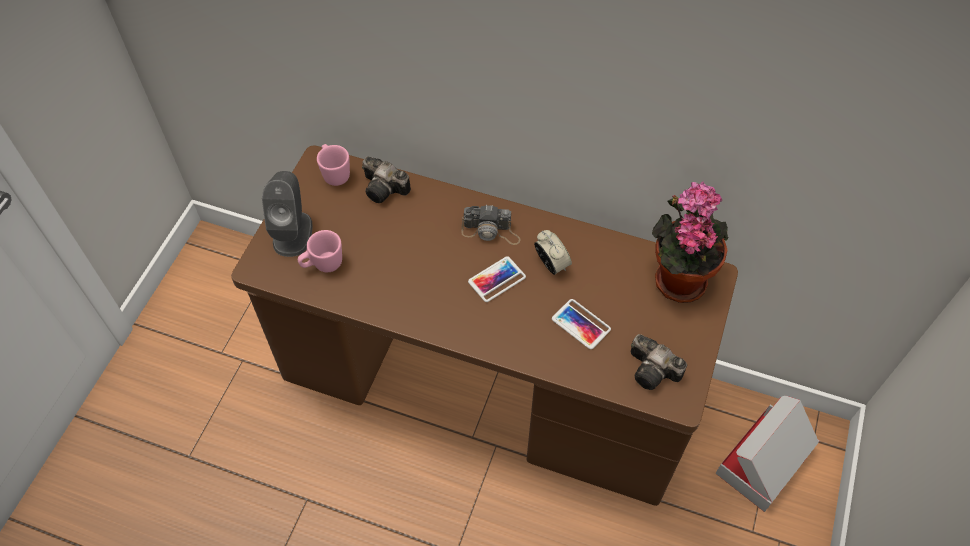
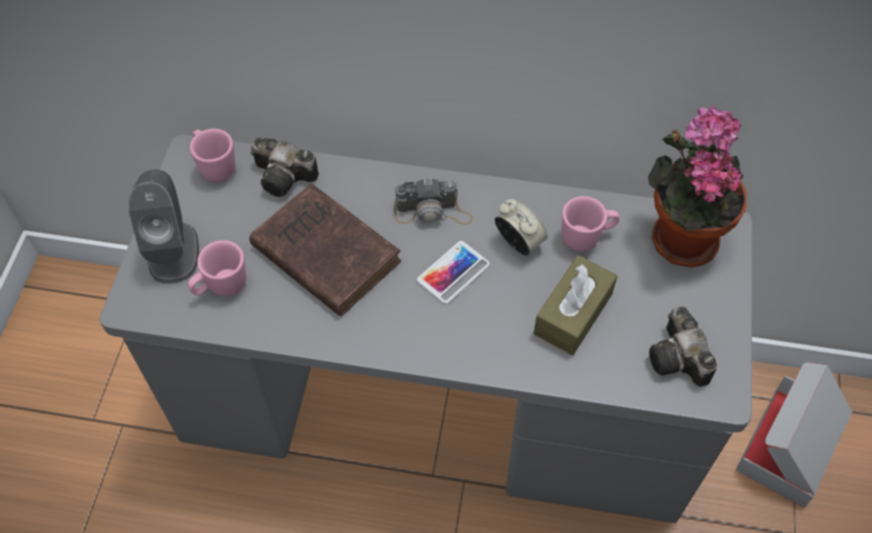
camera: 10 degrees left, 0 degrees up
(402, 249) = (323, 252): none -> brown book
(485, 385) = (436, 406): brown desk -> grey desk
(581, 324) = (573, 314): phone -> brown tissue box
(604, 268) = (586, 237): none -> pink mug
(654, 371) = (679, 360): camera -> camera turned 45 degrees clockwise

